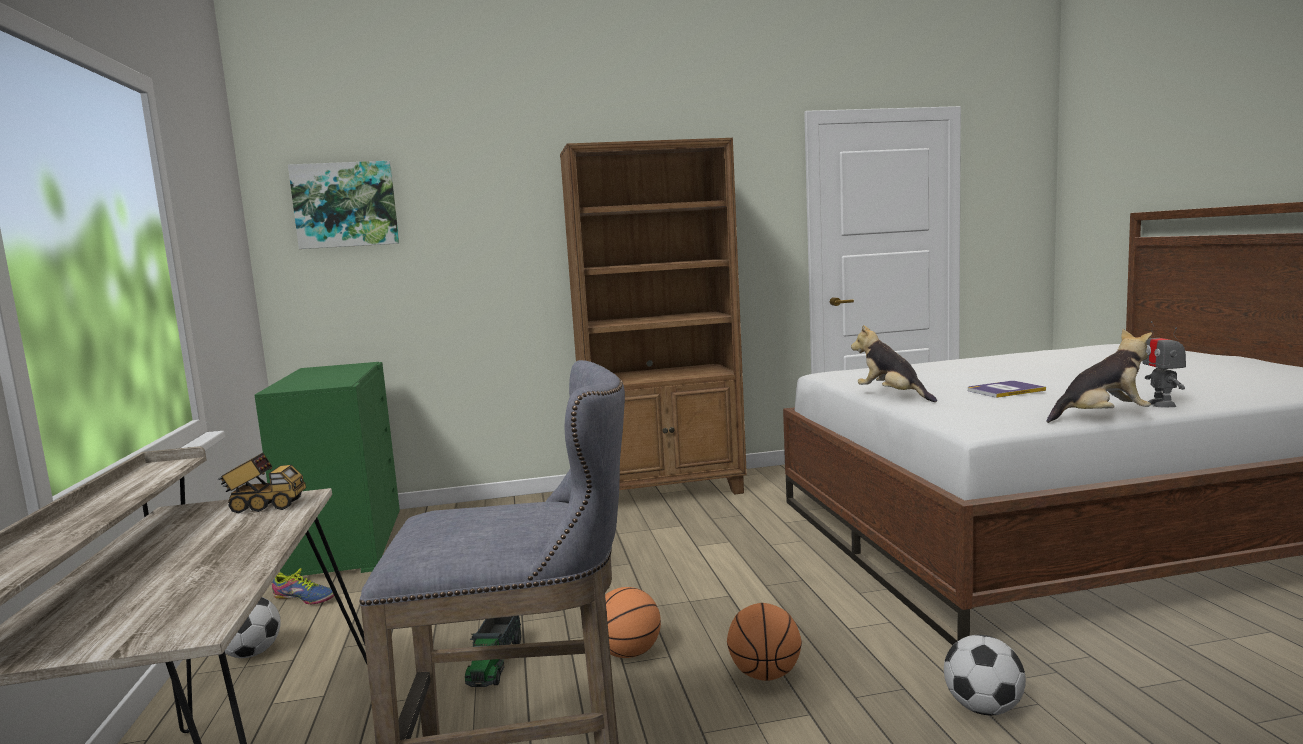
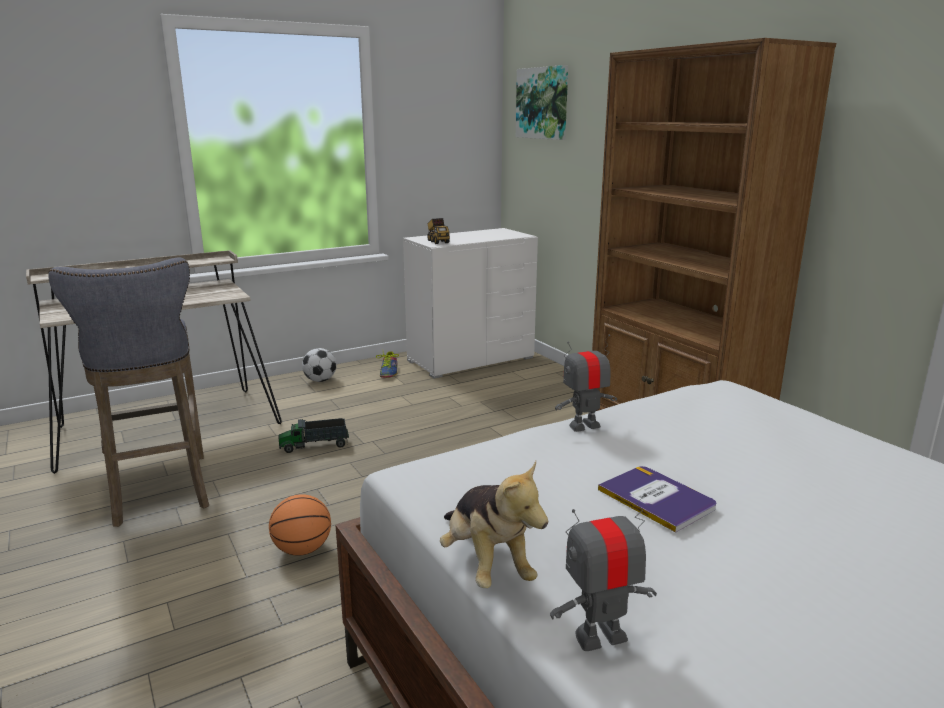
camera: 70 degrees right, 10 degrees up
(265, 506) = (218, 293): toy truck -> toy truck (438, 242)
(345, 545) = (470, 359): green dresser -> white dresser
(628, 653) = (330, 488): basketball -> none
(892, 396) = (584, 426): plush toy -> toy robot
(983, 708) = (247, 674): football -> none

